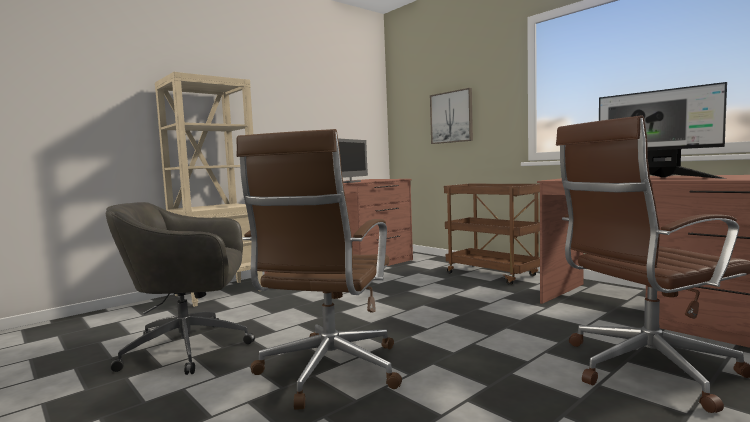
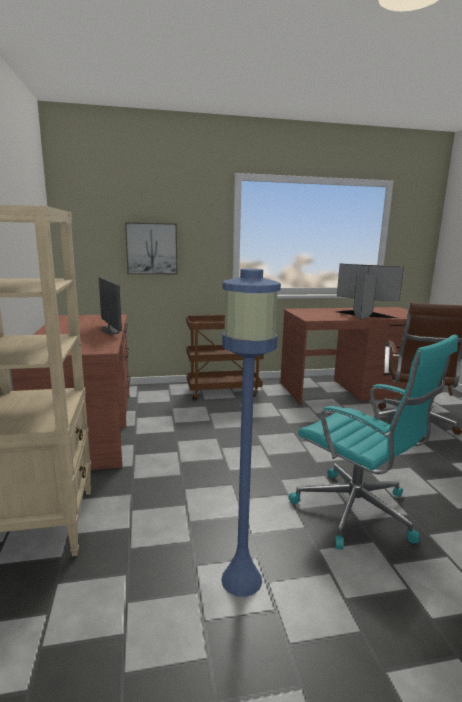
camera: 60 degrees left, 10 degrees up
(191, 348) = (241, 579): grey office chair -> blue floor lamp
(328, 372) = (358, 512): brown office chair -> turquoise office chair
(659, 178) = (363, 316): monitor -> monitor turned 135 degrees counterclockwise

